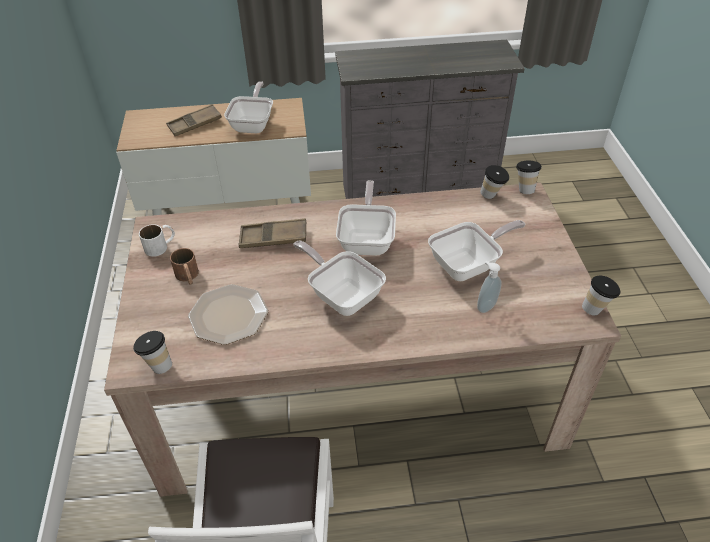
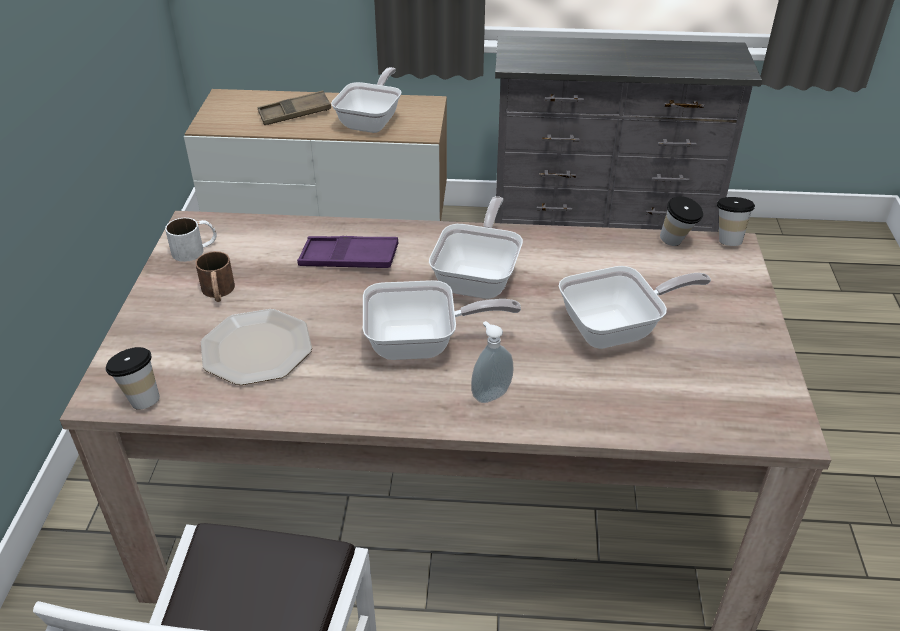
camera: 10 degrees right, 5 degrees down
(273, 238) = (349, 258): brown tray -> purple tray
(342, 295) = (422, 344): frying pan -> frying pan turned 120 degrees clockwise
(485, 306) = (628, 388): soap dispenser -> soap dispenser (490, 394)
(596, 309) = (799, 416): cup -> none

